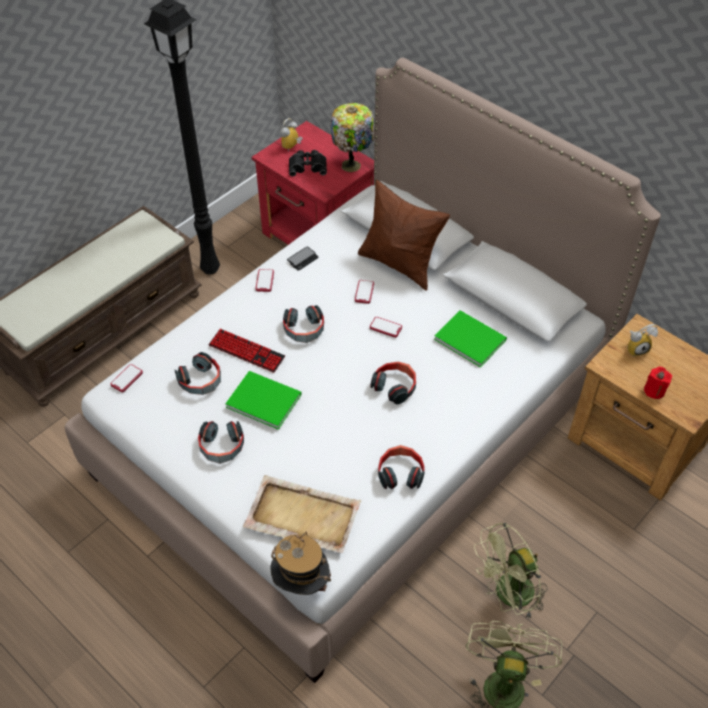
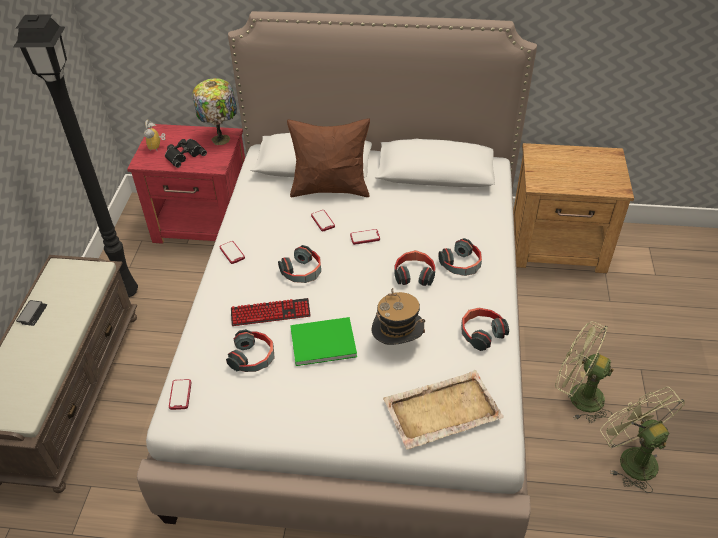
camera: 35 degrees left, 5 degrees down
(221, 447) = (322, 399): headphones -> headphones (461, 265)
(301, 584) = (493, 464): hat -> hat (397, 344)
(302, 259) = (248, 222): phone -> phone (32, 313)
(469, 338) = (432, 213): green book -> none
(507, 595) = (577, 396): green fan -> green fan turned 90 degrees clockwise
(636, 348) = (546, 164): alarm clock -> none
(654, 390) = (583, 184): red candle -> none

